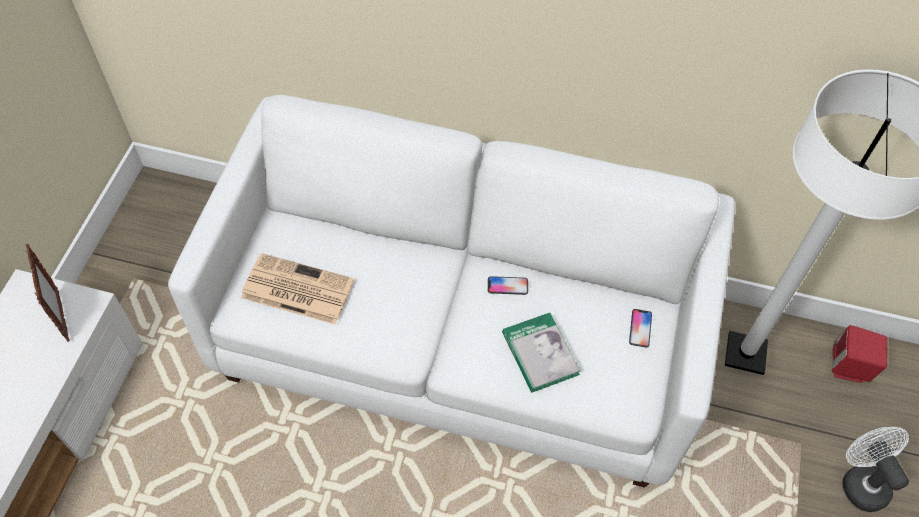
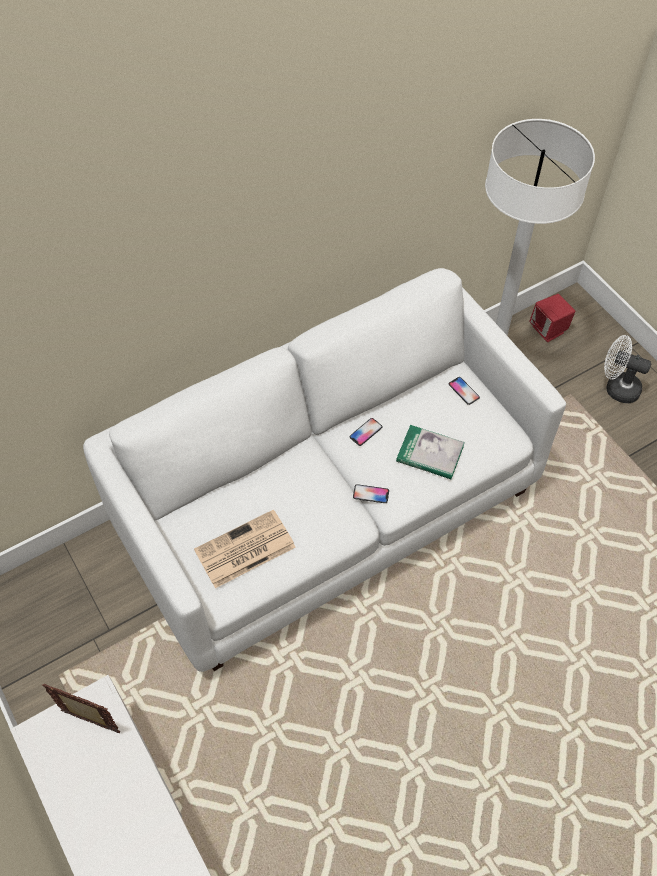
camera: 45 degrees left, 0 degrees up
(449, 340) = (371, 494): none -> phone

